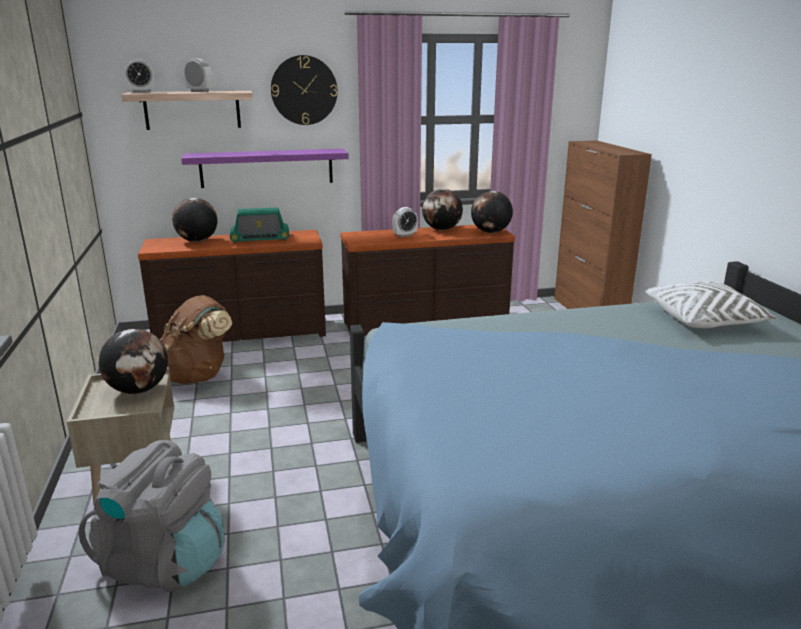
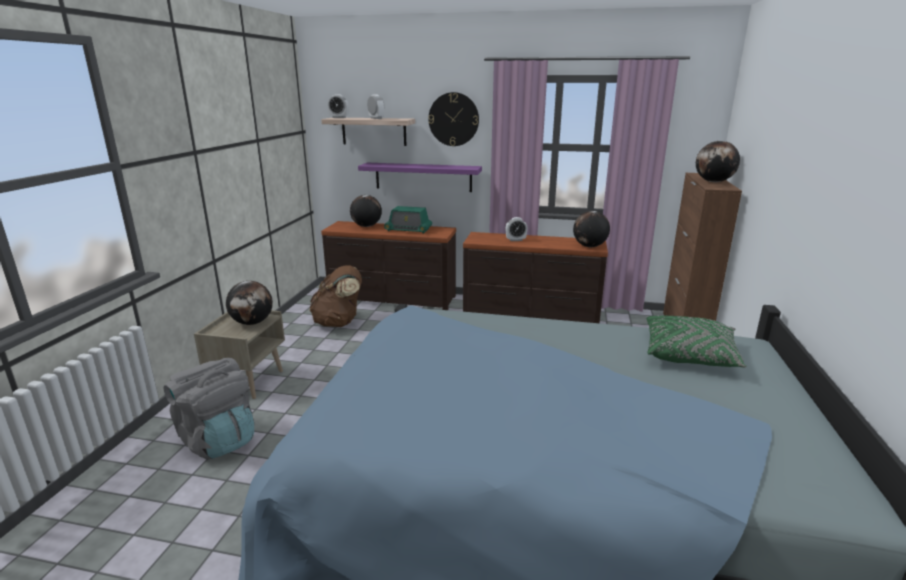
camera: 25 degrees right, 0 degrees up
(442, 229) = (551, 239): globe -> globe (713, 182)
(704, 320) = (689, 355): white pillow -> green pillow

